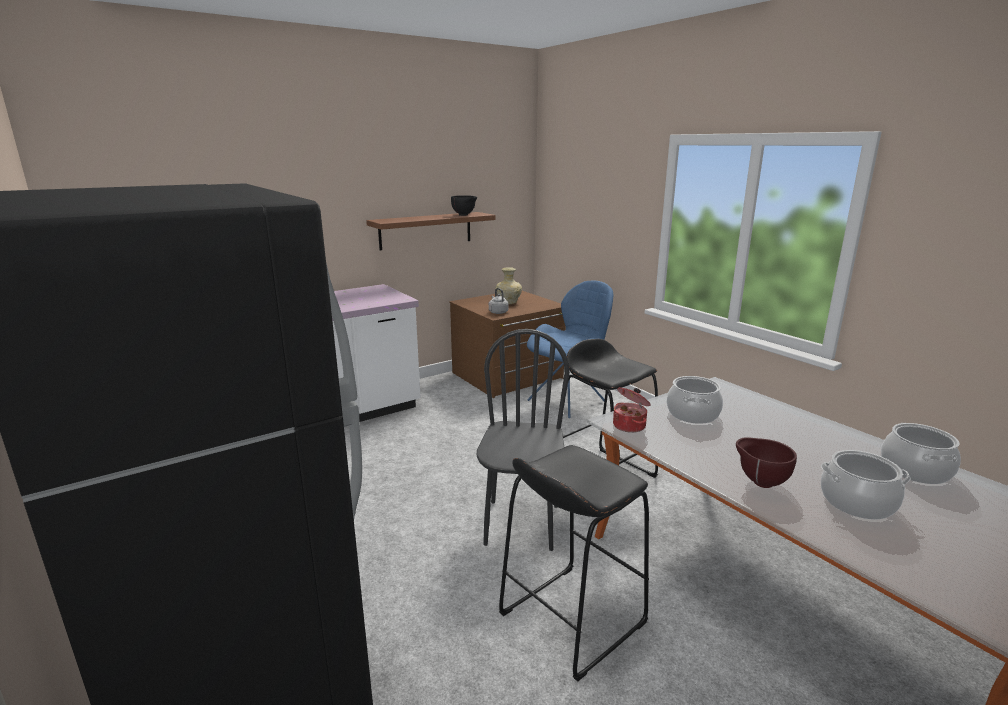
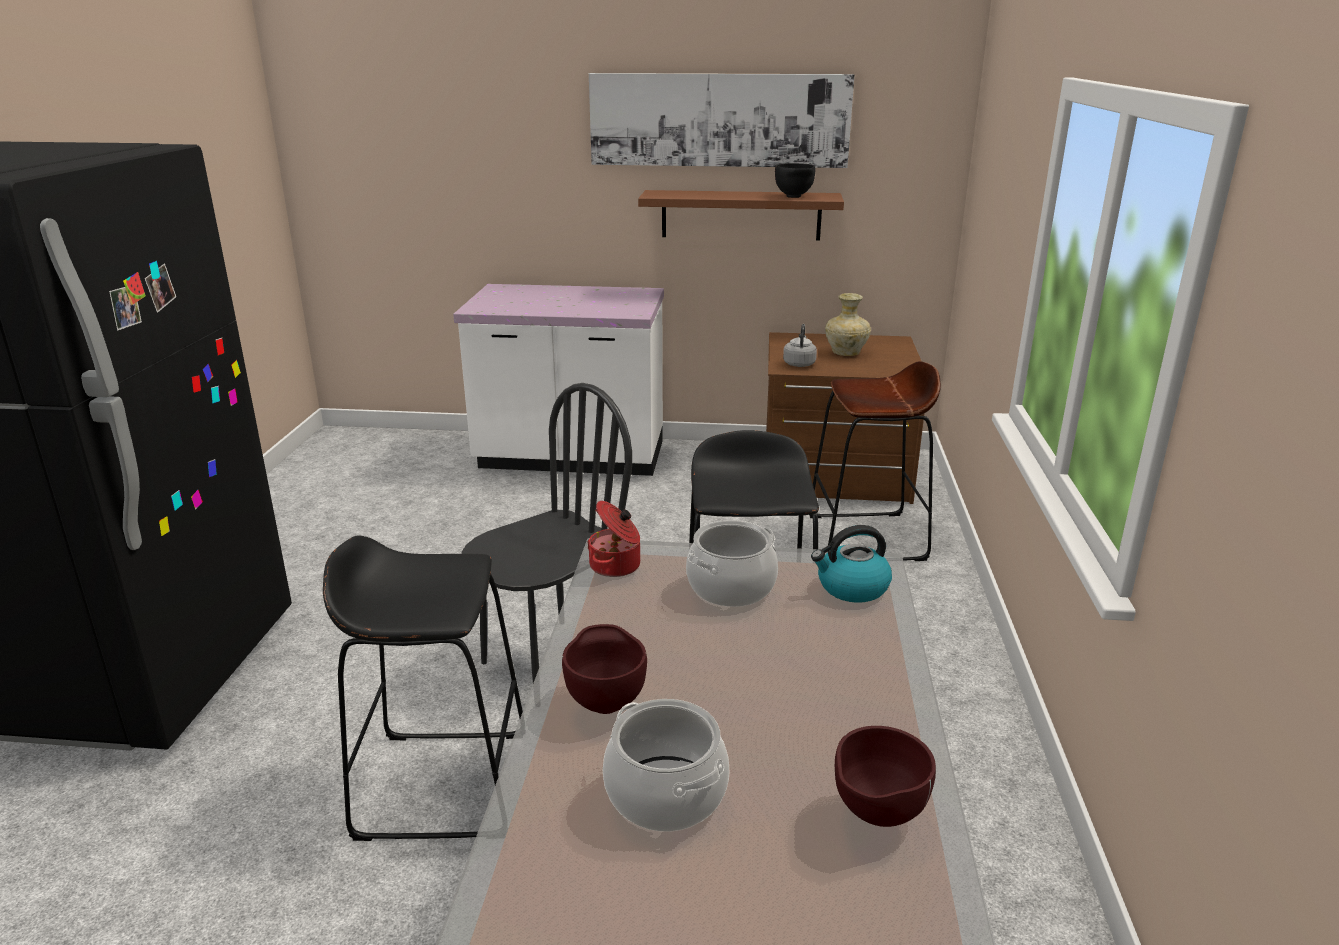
camera: 40 degrees right, 5 degrees up
(408, 171) = (719, 120): none -> picture
(568, 400) = (866, 538): blue chair -> brown stool
(730, 396) = (851, 588): none -> kettle
(915, 470) = (875, 817): cooking pot -> brown bowl

